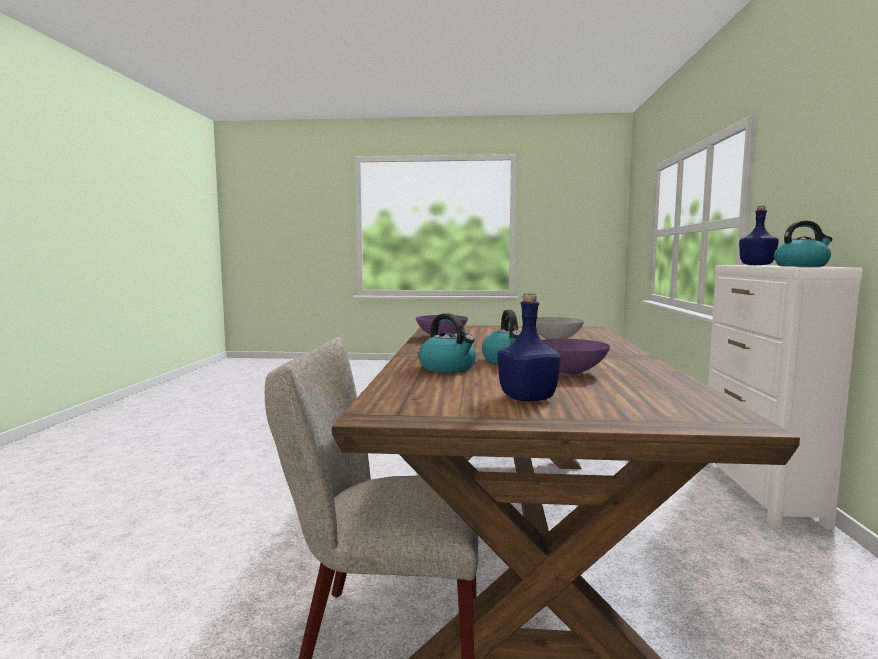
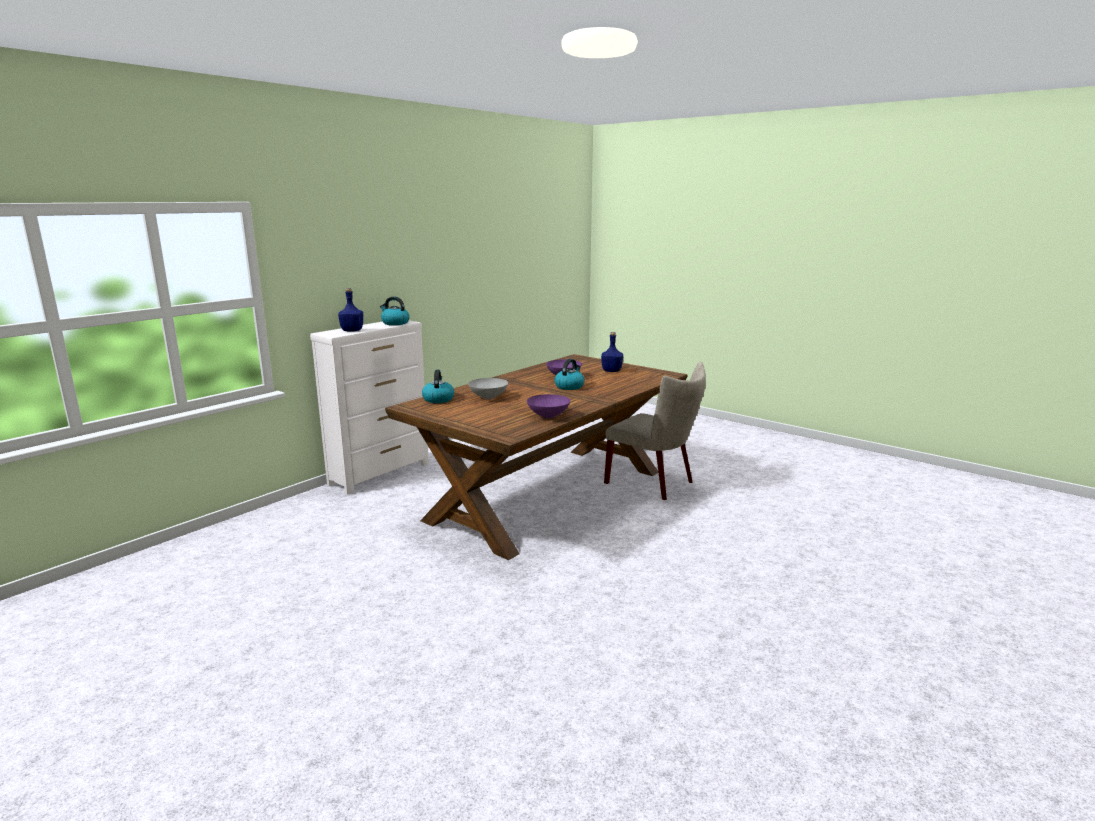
camera: 145 degrees left, 10 degrees up
(448, 368) = (609, 387): kettle -> kettle (438, 399)

